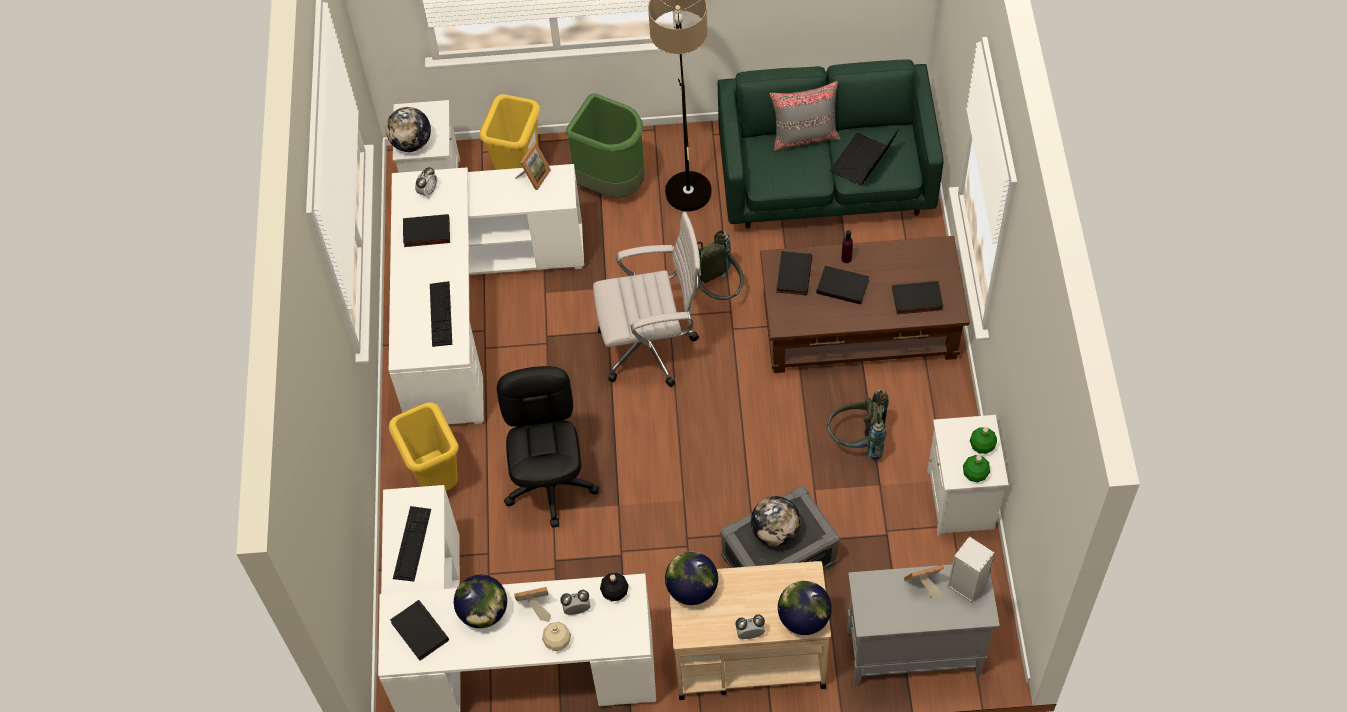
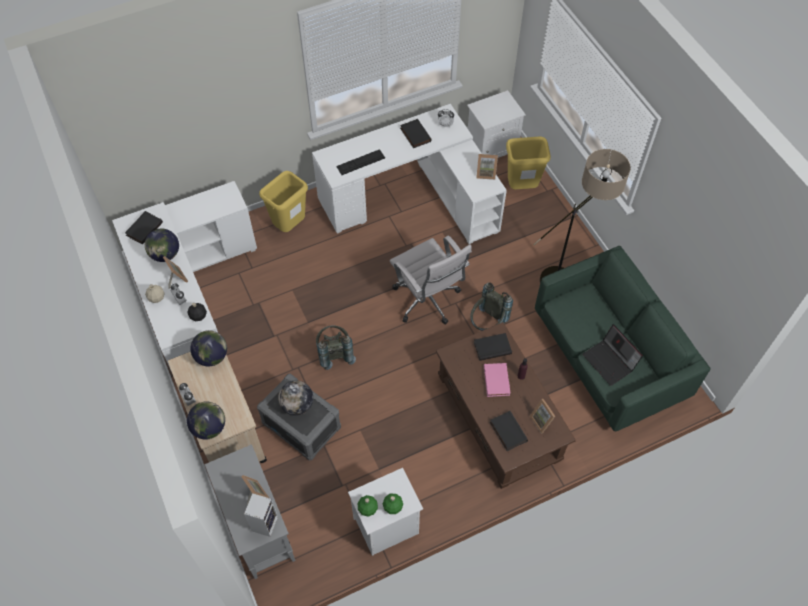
camera: 65 degrees right, 0 degrees up
(412, 143) = (483, 109): globe -> none
(412, 543) = (203, 206): keyboard -> none
(551, 484) = (309, 282): black office chair -> none
(612, 183) = (540, 237): green trash can -> none
(804, 136) = (612, 319): grey pillow -> none
(843, 286) = (497, 381): black book -> pink book
(857, 441) = (407, 444): grey backpack -> grey backpack (334, 353)
(863, 163) = (610, 362): laptop -> laptop turned 135 degrees counterclockwise
(916, 259) = (542, 421): none -> picture frame

